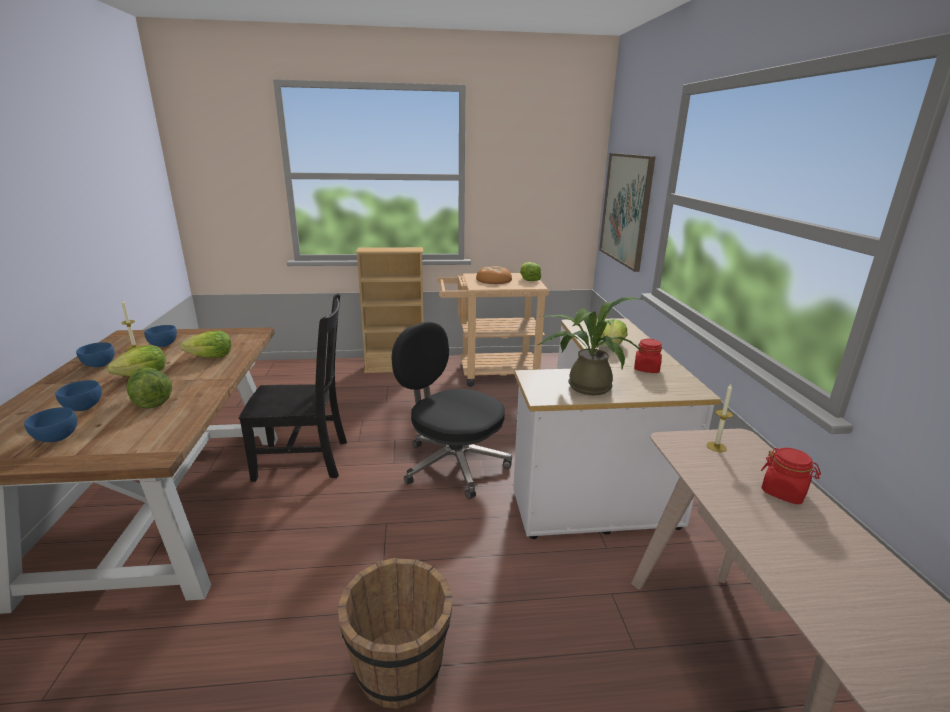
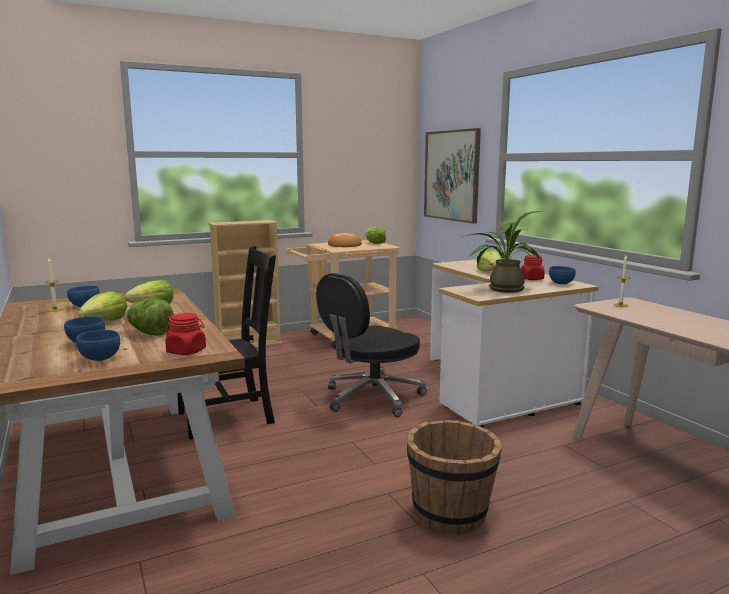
camera: 20 degrees left, 10 degrees down
(100, 365) = (41, 322): blue bowl -> blue bowl (561, 283)
(452, 464) = (371, 398): black office chair -> black office chair turned 60 degrees counterclockwise
(784, 492) = (680, 315): red jar -> red jar (186, 351)

